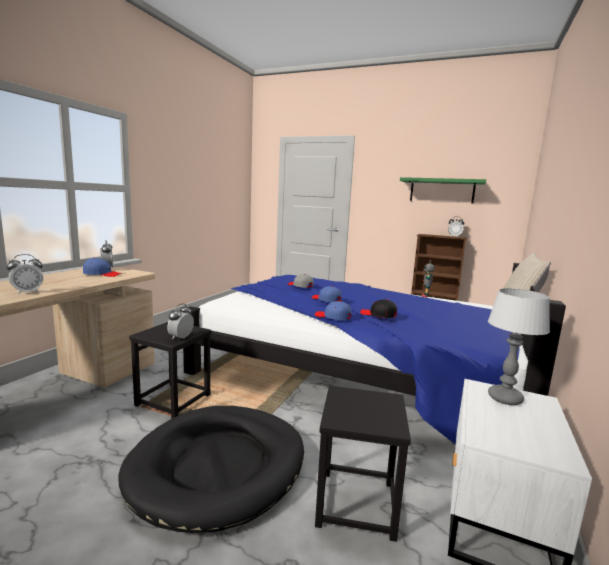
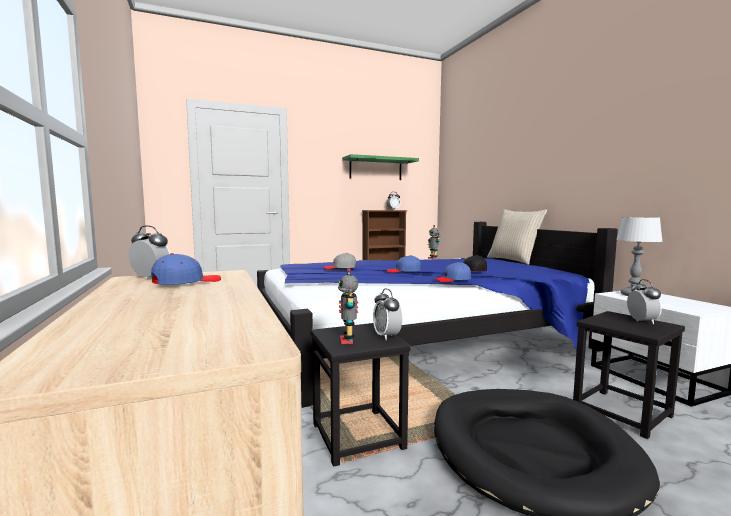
camera: 45 degrees left, 5 degrees down
(27, 292) = (222, 316): alarm clock -> alarm clock (642, 321)
(159, 332) = (348, 340): none -> toy robot

